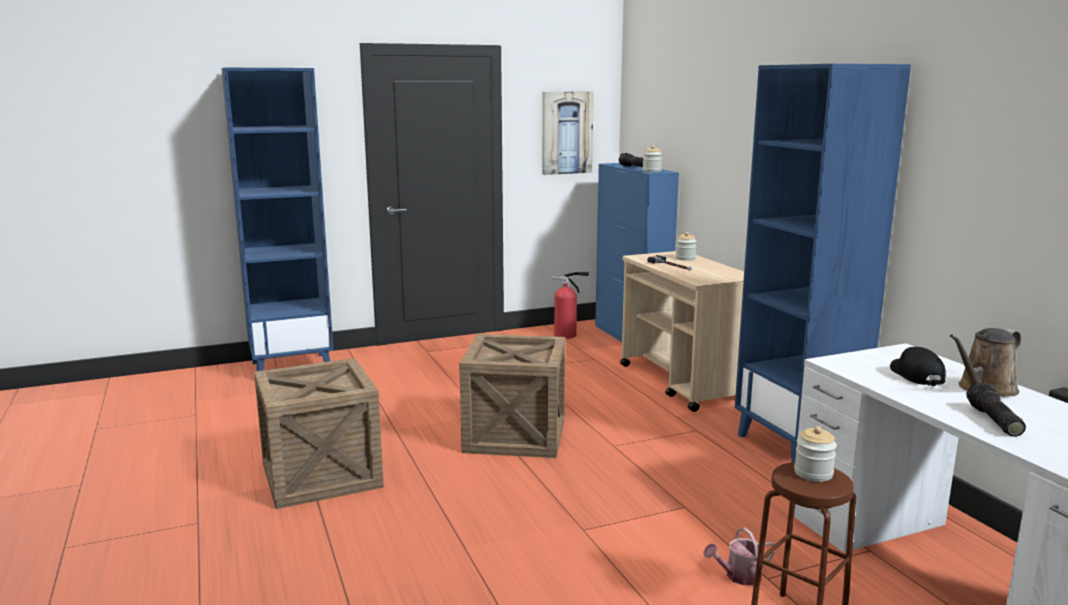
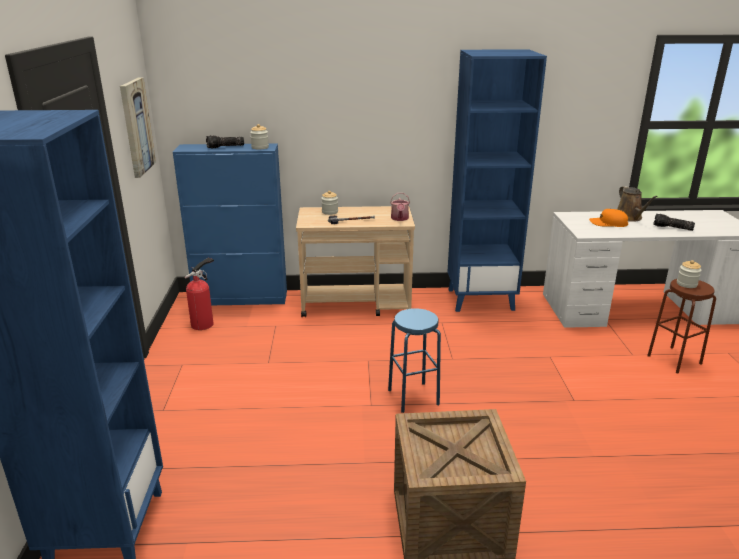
camera: 70 degrees left, 10 degrees up
(515, 435) = (413, 397): crate -> blue stool
(738, 576) = (630, 362): watering can -> watering can (399, 219)
(916, 375) = (608, 223): black cap -> orange cap

